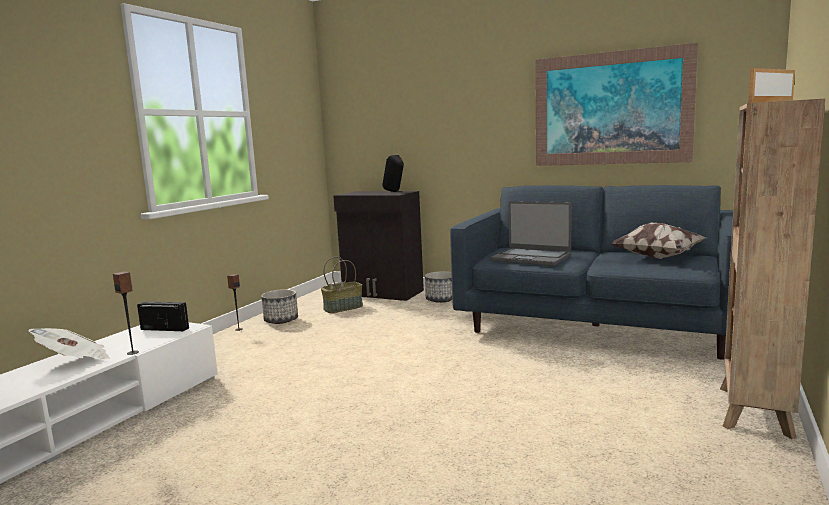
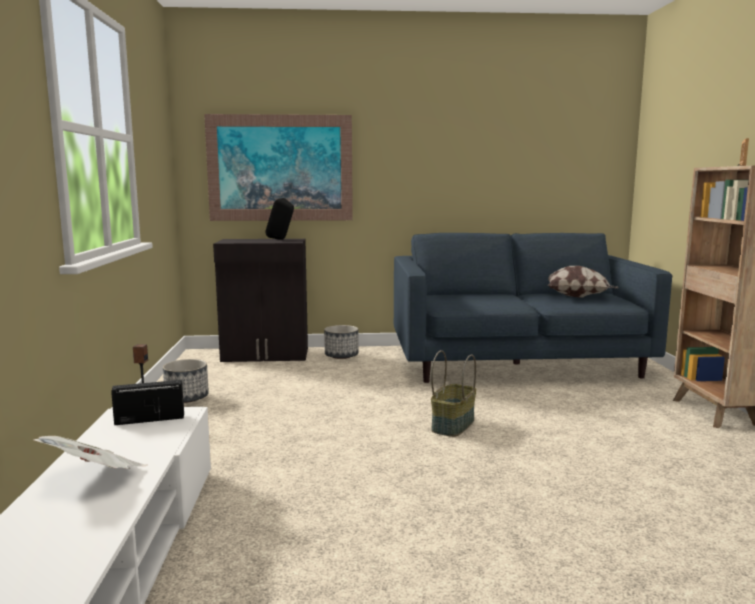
camera: 30 degrees left, 0 degrees up
(133, 352) = (166, 452): speaker -> none
(343, 308) = (244, 375): basket -> basket (452, 425)
(531, 258) = (477, 303): laptop -> none
(611, 108) = (504, 161): picture -> picture (280, 168)

